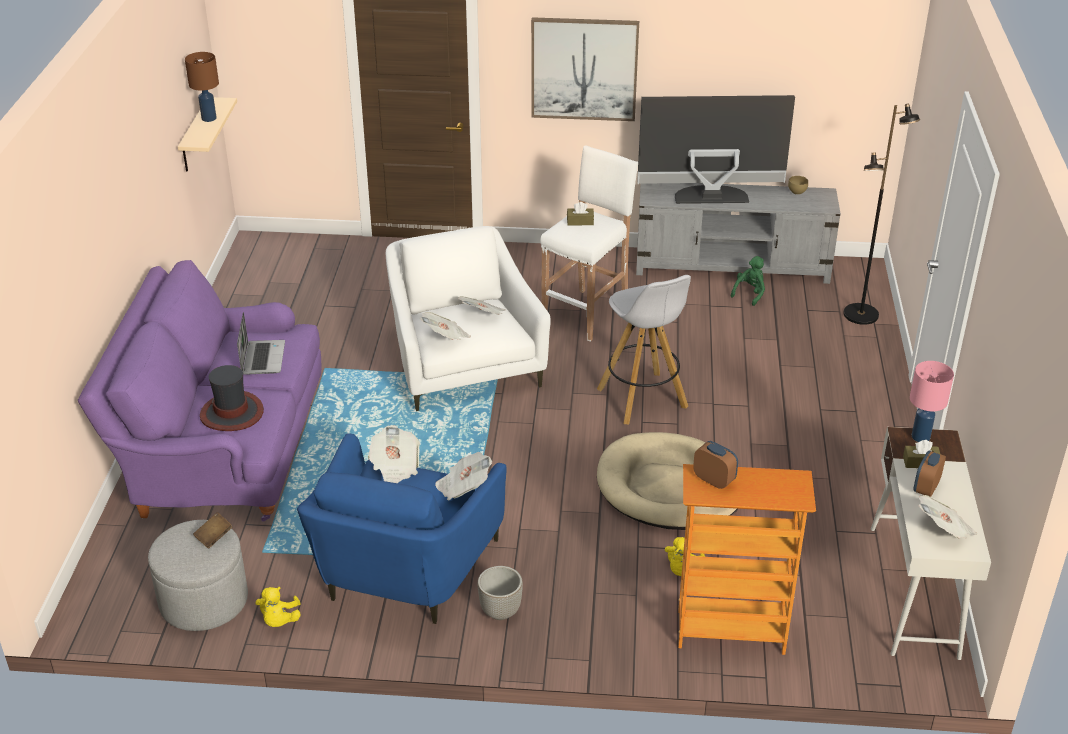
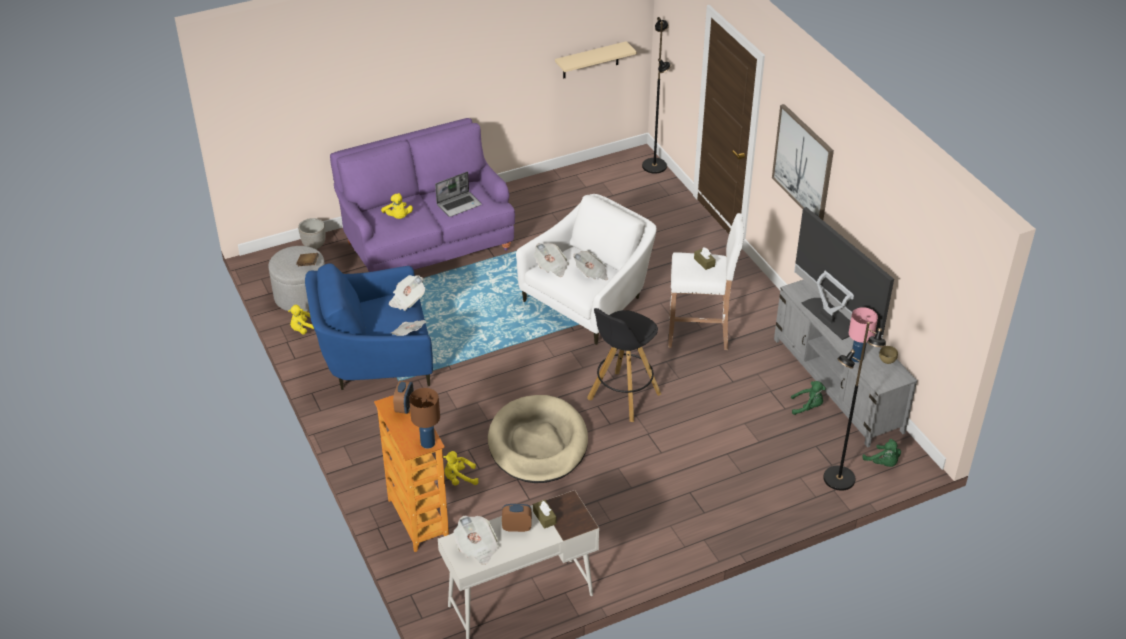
camera: 60 degrees right, 5 degrees up
(209, 119) = (599, 54): brown table lamp -> brown table lamp (427, 443)
(232, 413) = (398, 217): hat -> yellow plush toy
(284, 239) = (655, 166): none -> black floor lamp
(500, 611) = (368, 411): planter -> planter (314, 245)
(643, 399) = (623, 397): white stool -> black stool
(856, 283) = (883, 463): none -> green plush toy
(921, 436) = (575, 510): pink table lamp -> pink table lamp (857, 358)

